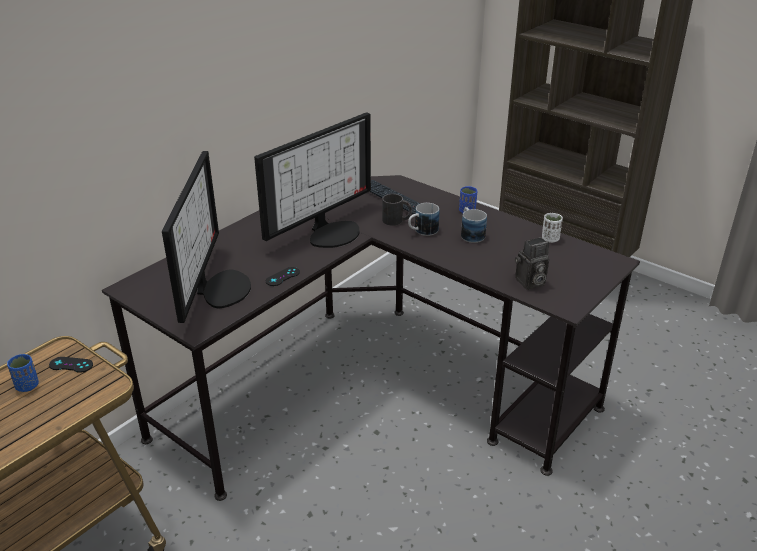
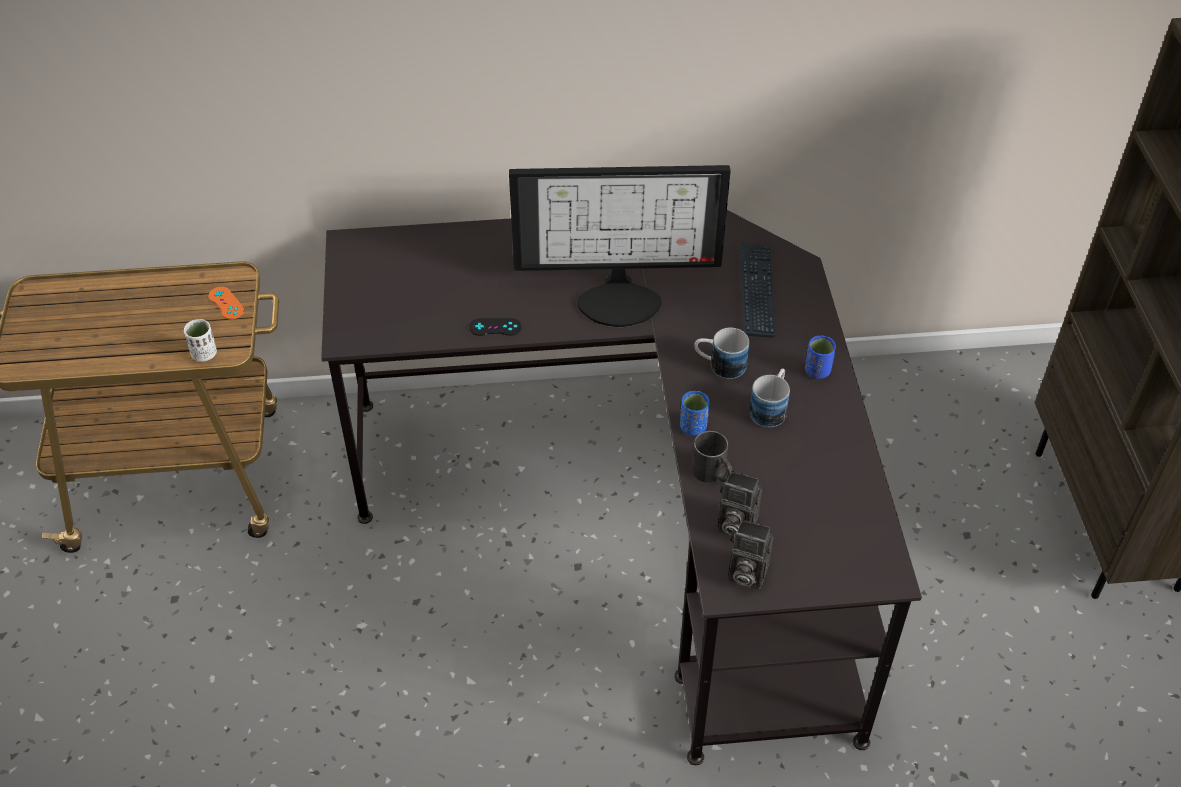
camera: 45 degrees right, 15 degrees up
(27, 386) = (175, 303): blue cup -> blue cup (693, 426)
(71, 365) = (226, 303): black game controller -> orange game controller
(219, 288) = (421, 301): monitor -> none
(397, 220) = (714, 329): black mug -> black mug (713, 474)
(550, 239) = (856, 483): white cup -> white cup (204, 354)
(565, 297) = (745, 573): none -> camera

